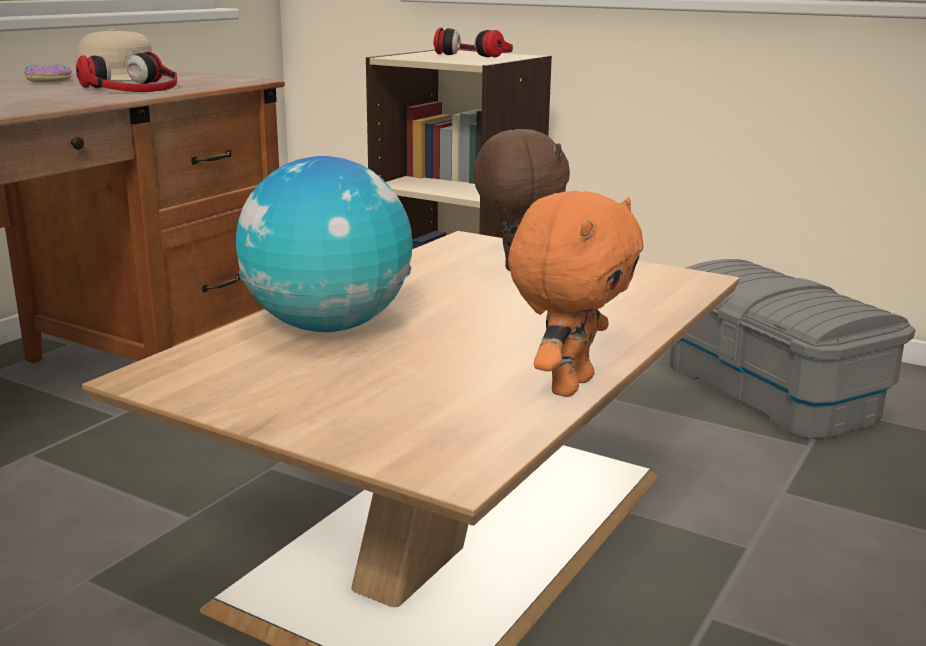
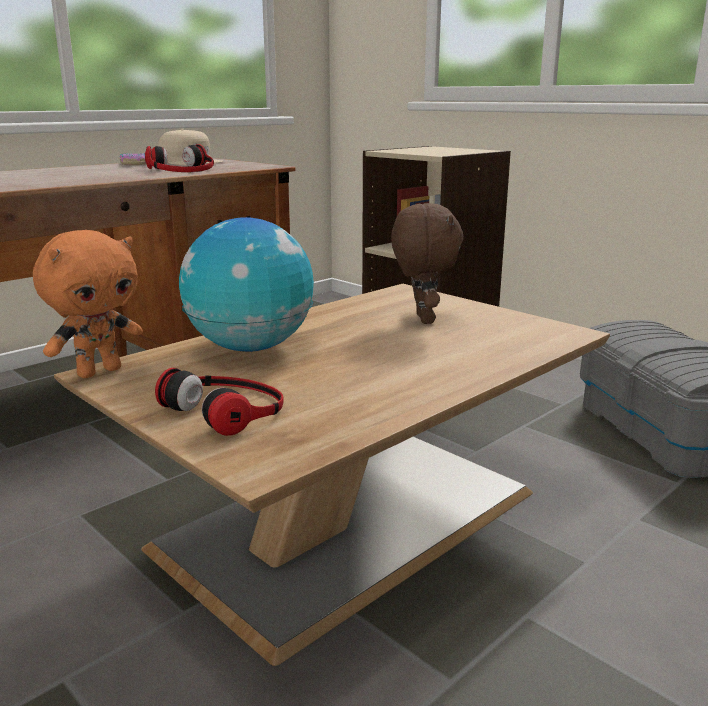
camera: 15 degrees right, 0 degrees up
(476, 54) = (450, 149): headphones -> headphones (228, 409)
(568, 385) = (398, 409): orange plush toy -> orange plush toy (99, 371)

